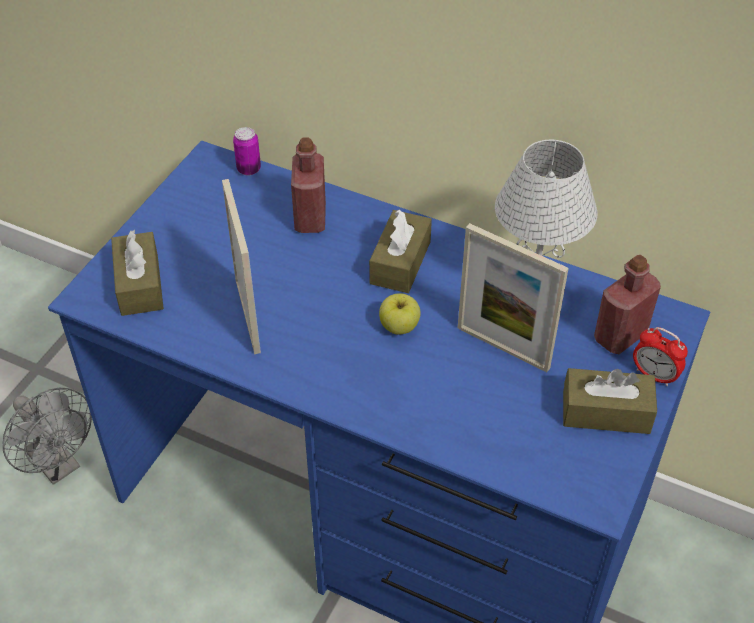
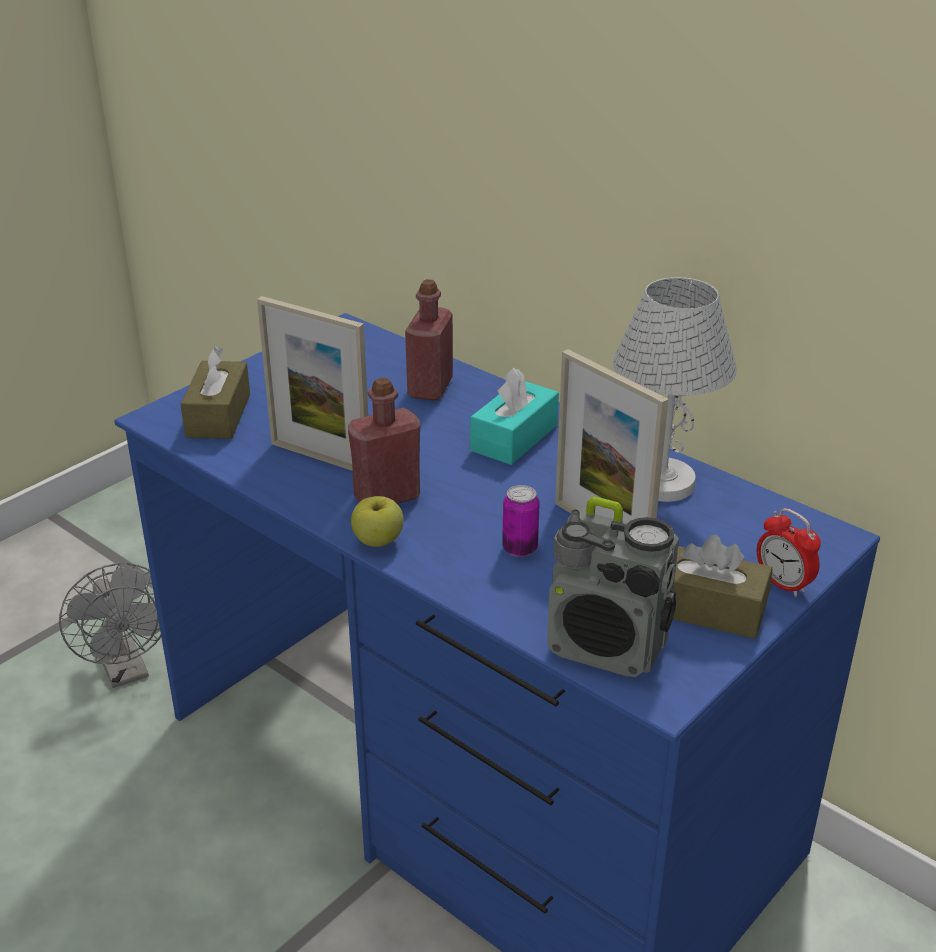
camera: 15 degrees right, 15 degrees down
(248, 316) = (320, 457): picture frame -> picture frame turned 120 degrees clockwise
(249, 169) = (383, 340): can -> can (520, 549)
(399, 326) = (487, 492): apple -> apple (378, 541)
(400, 262) = (514, 438): brown tissue box -> turquoise tissue box
(546, 467) = (607, 648): none -> radio
(620, 336) = (753, 541): red bottle -> red bottle (387, 497)

